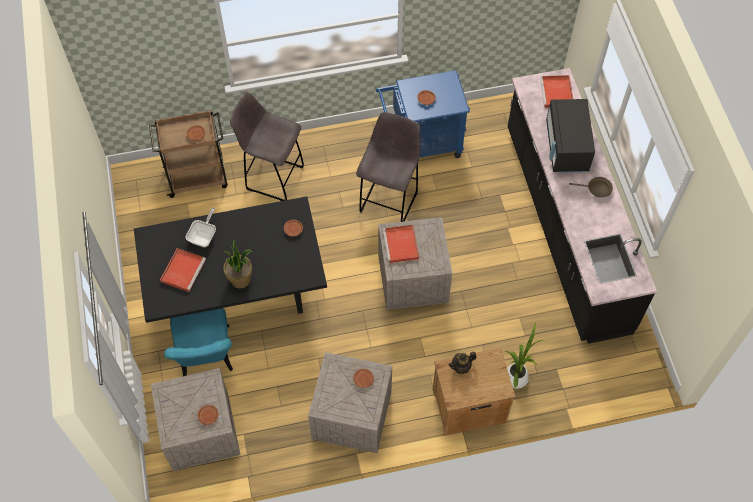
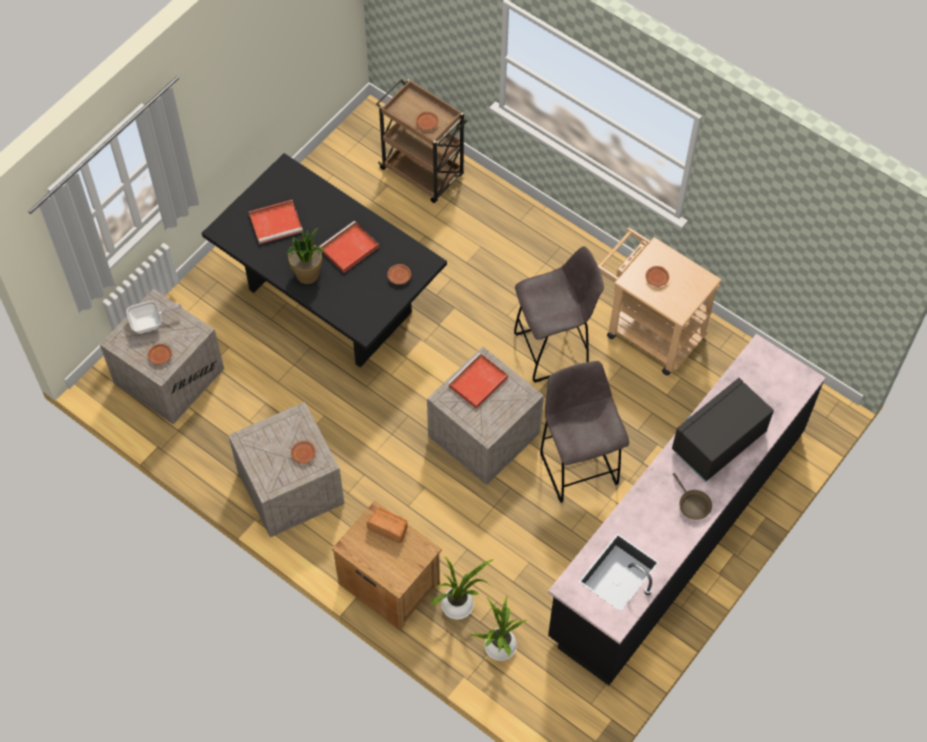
camera: 50 degrees right, 0 degrees up
(204, 236) = (326, 212): frying pan -> frying pan (150, 323)
(206, 358) = (243, 325): turquoise chair -> none
(273, 177) = (483, 232): grey stool -> grey stool (578, 466)
(421, 144) = (648, 330): blue cart -> beige cart
(461, 367) = (389, 528): teapot -> bread
(557, 93) = (779, 387): red tray -> red tray (348, 249)
(563, 375) = (498, 648): none -> potted plant

